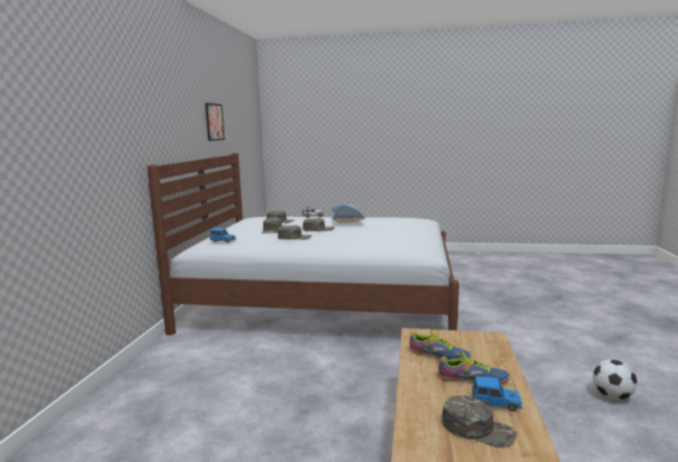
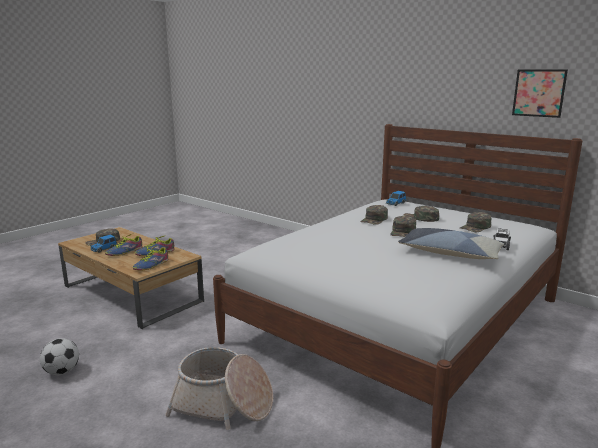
camera: 120 degrees right, 5 degrees up
(469, 340) = (152, 265): none -> shoe
(503, 322) = (223, 404): none -> basket

